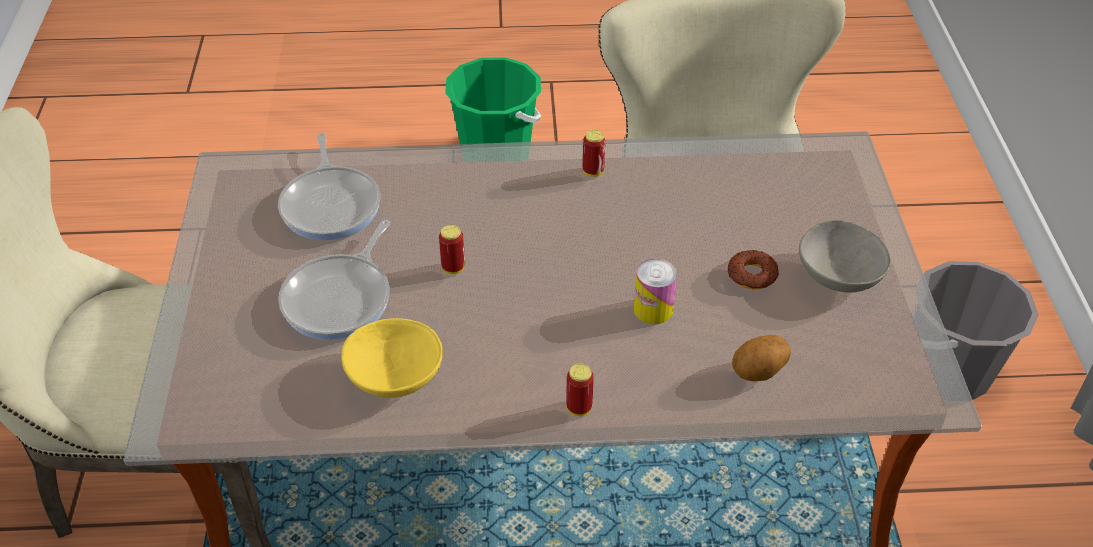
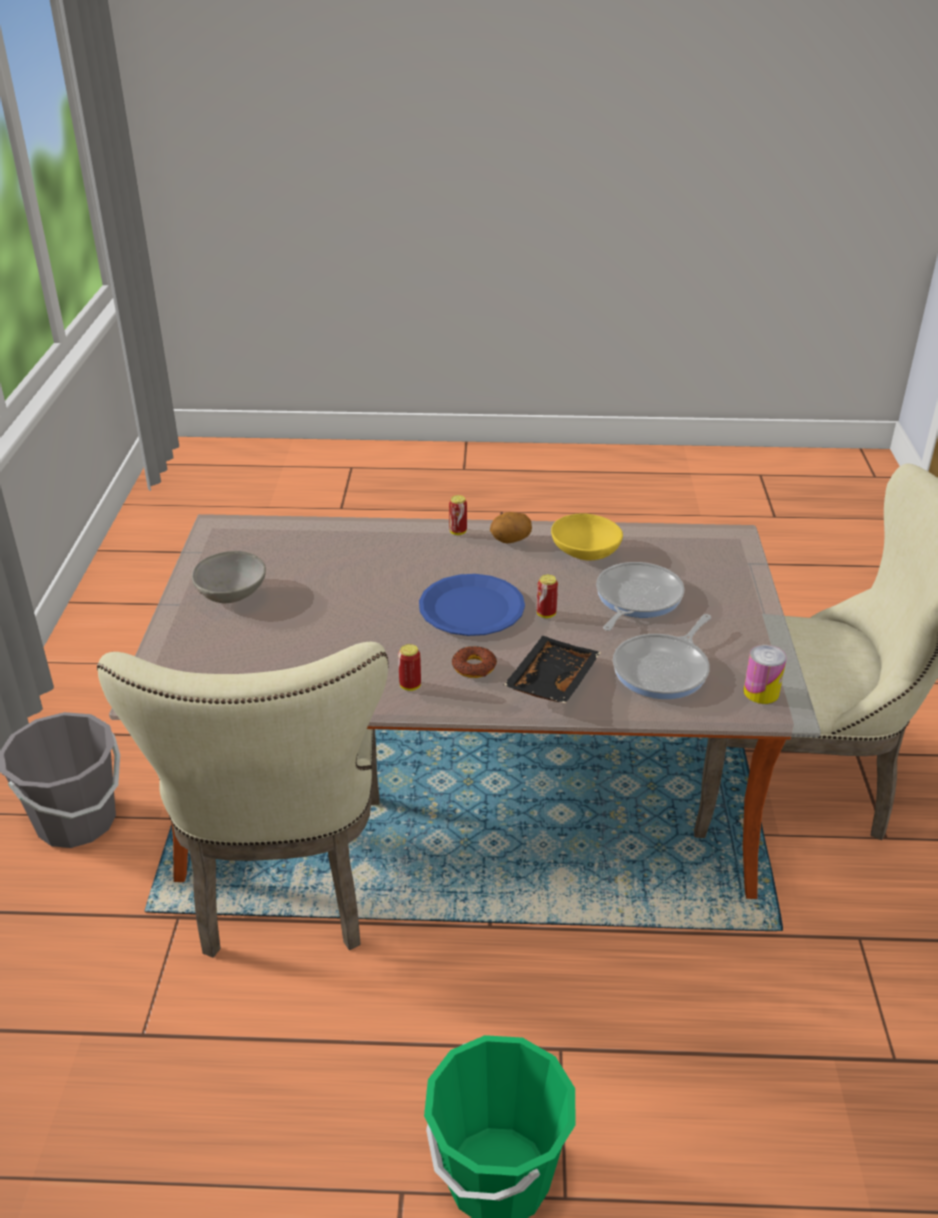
camera: 175 degrees left, 10 degrees down
(331, 204) = (664, 669): frying pan -> frying pan turned 135 degrees counterclockwise
(452, 185) = (550, 681): none -> black tray
(542, 271) = (472, 608): none -> blue plate
(653, 309) = (389, 580): can -> can (761, 692)
(751, 274) = (301, 597): donut -> donut (474, 667)
(759, 372) = (328, 543): potato -> potato (510, 540)

